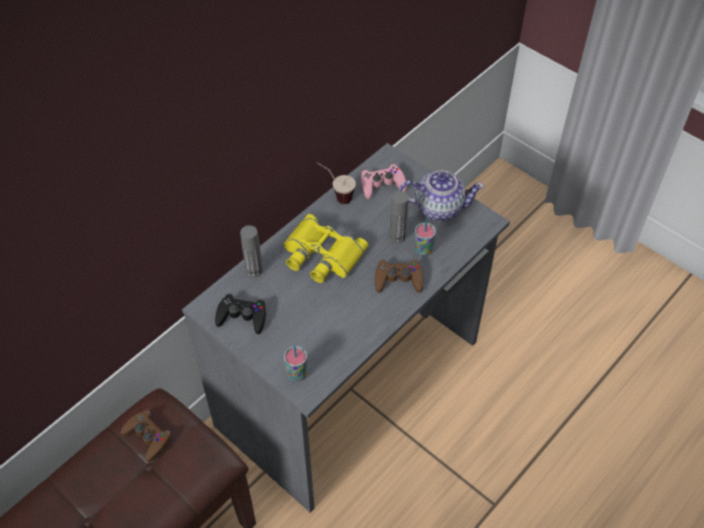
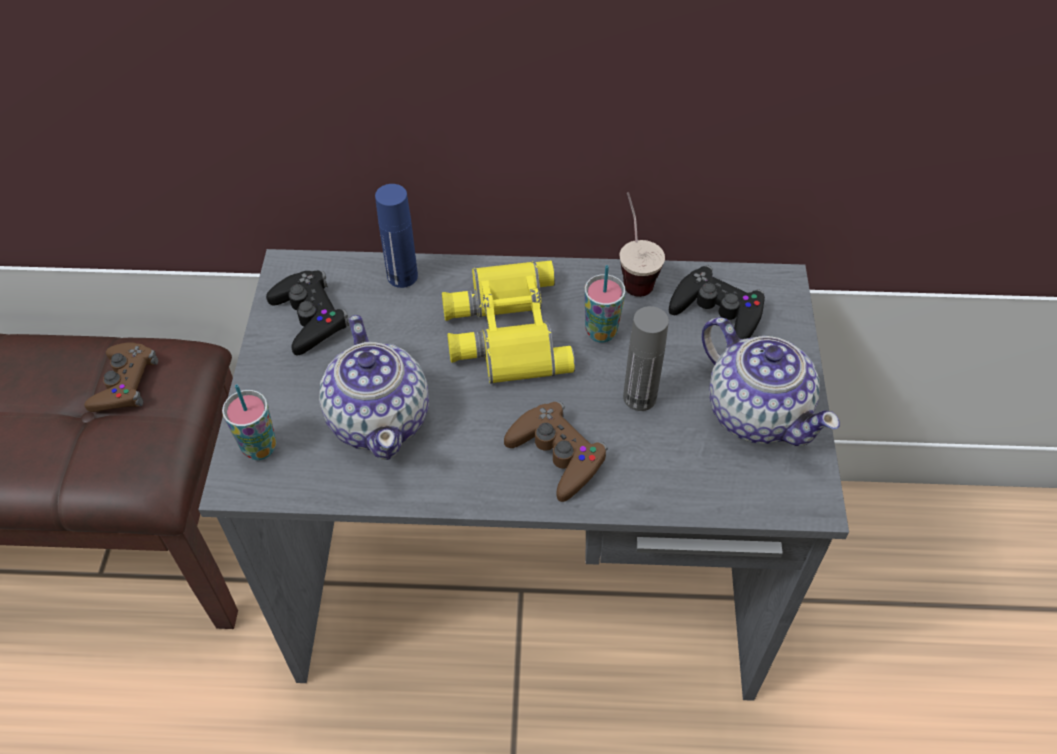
camera: 50 degrees right, 0 degrees up
(254, 270) = (402, 276): grey bottle -> blue bottle
(323, 324) = (380, 418): none -> teapot
(382, 184) = (717, 312): pink game controller -> black game controller
(423, 251) = (646, 450): cup -> cup (601, 332)

